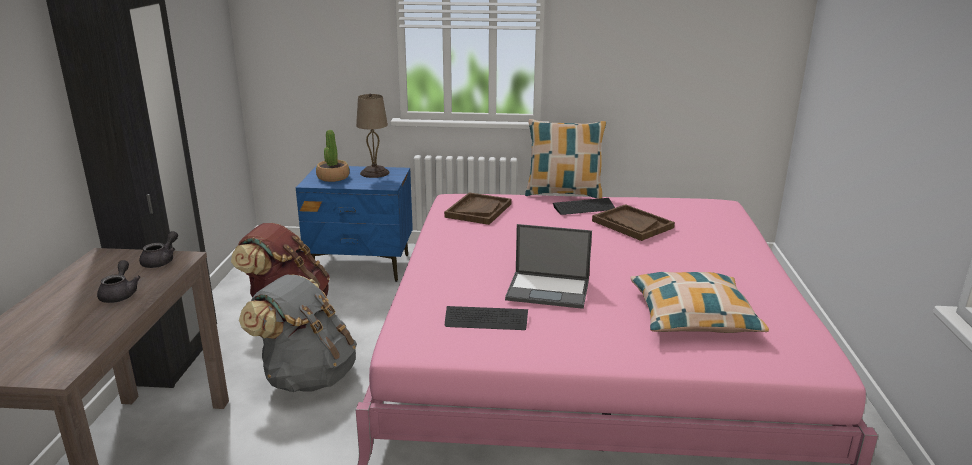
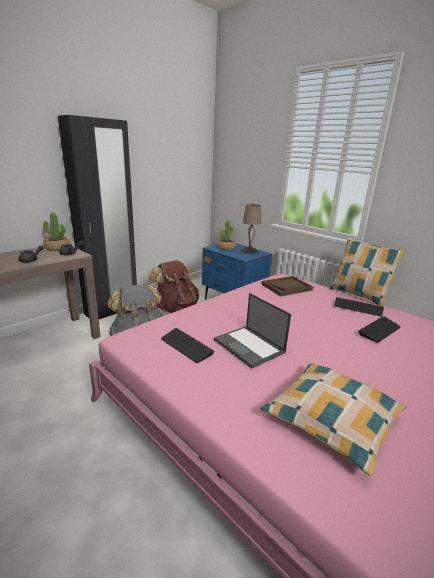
camera: 40 degrees right, 0 degrees up
(107, 262) = (57, 248): none -> potted plant
(632, 224) = (379, 330): brown tray -> keyboard

